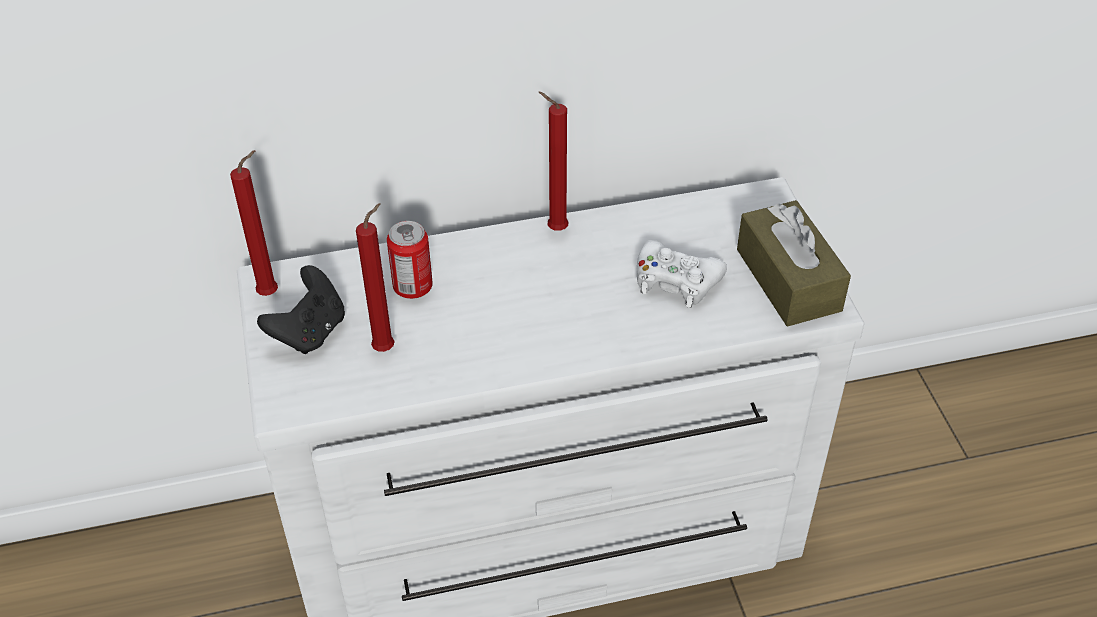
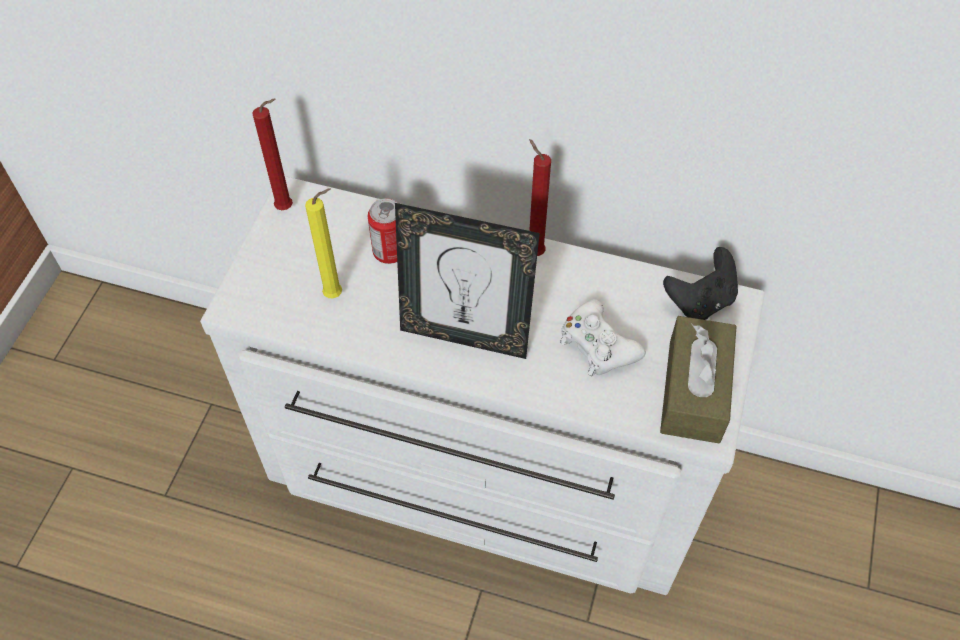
camera: 30 degrees right, 10 degrees up
(310, 332) = (292, 254): black game controller -> black game controller (700, 301)
(387, 347) = (336, 294): red candle -> yellow candle
(545, 326) = (465, 335): none -> picture frame

